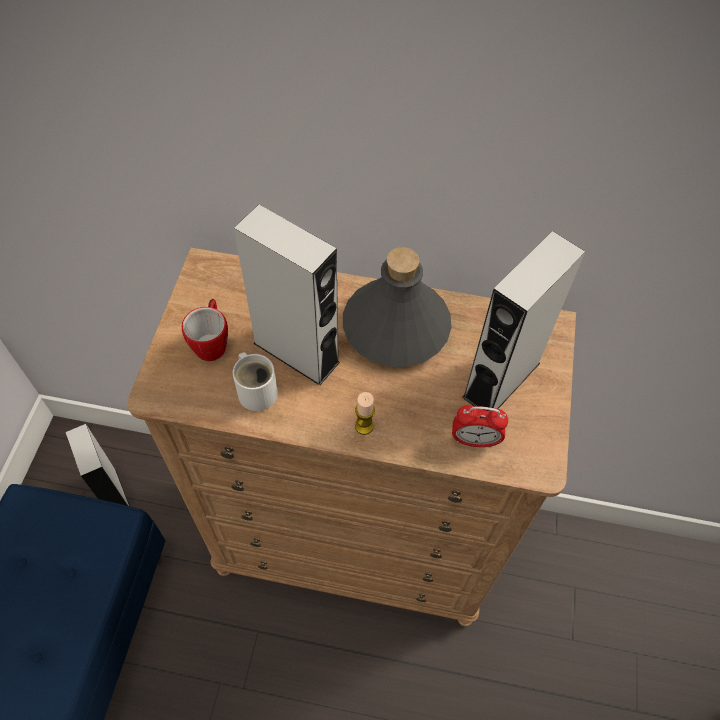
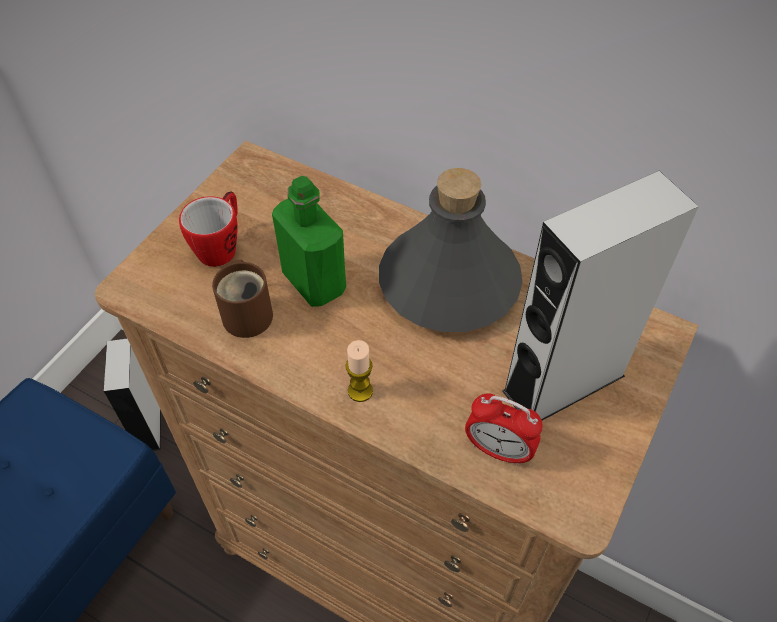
camera: 20 degrees right, 5 degrees down
(257, 390) = (249, 312): white mug -> brown mug
(296, 352) = (314, 282): grey speaker -> green bottle

